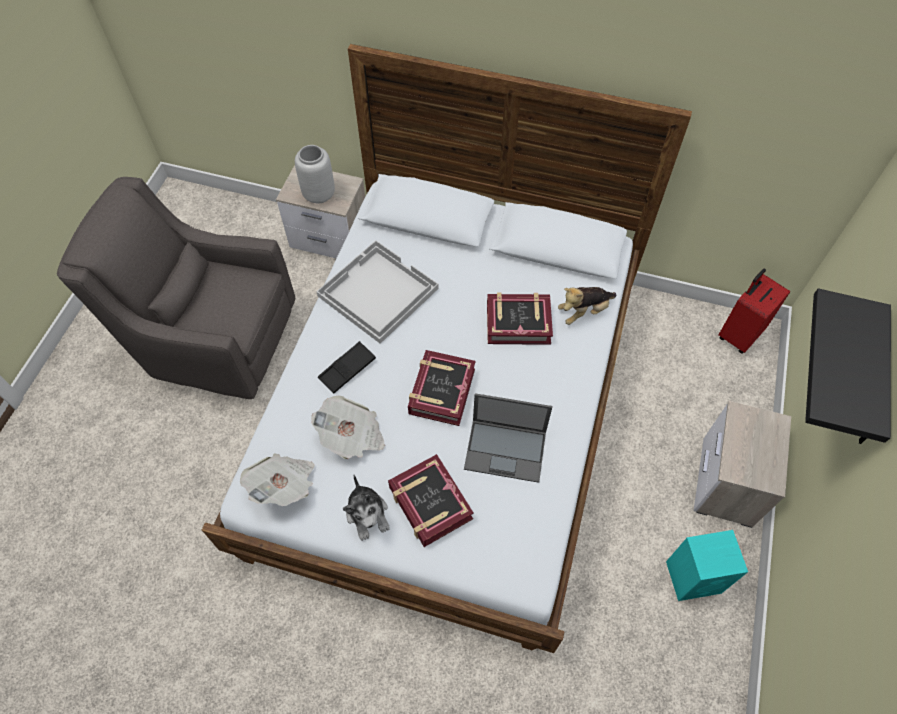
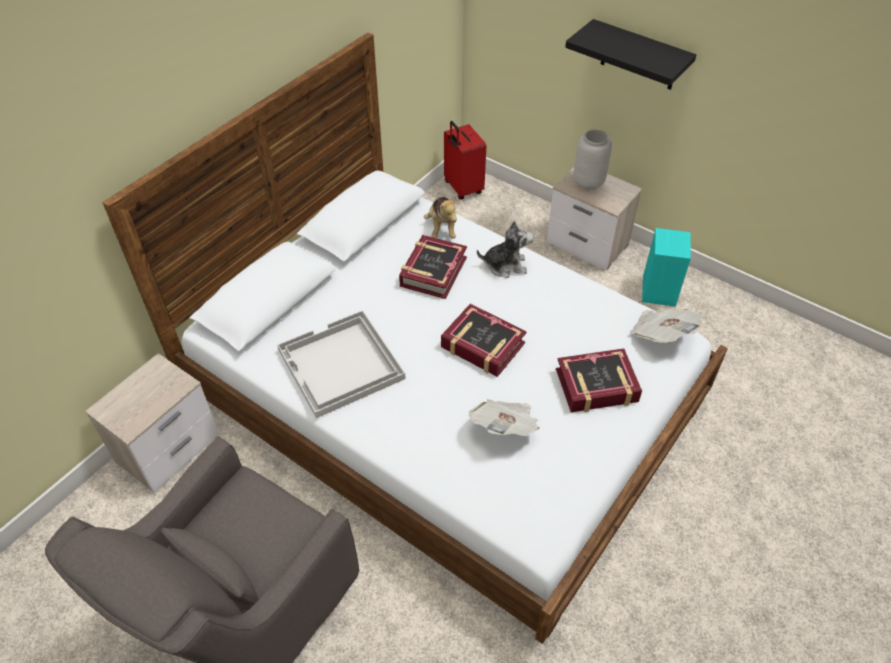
camera: 70 degrees left, 10 degrees down
(284, 485) = (541, 499): newspaper -> newspaper (661, 335)
(318, 195) = (152, 399): grey vase -> grey vase (588, 182)
(347, 369) = (424, 413): black tray -> none
(368, 514) = (593, 437): plush toy -> plush toy (505, 265)
(506, 450) = (561, 318): laptop -> none

